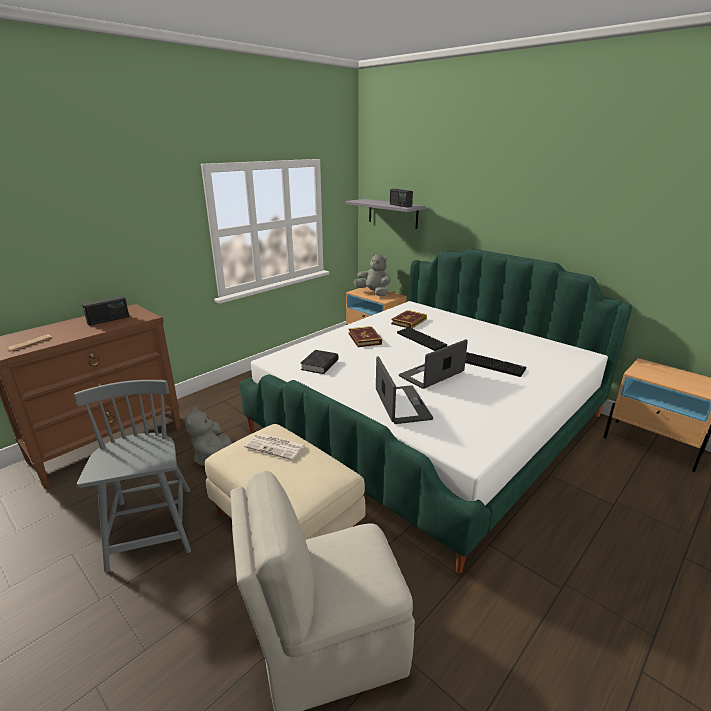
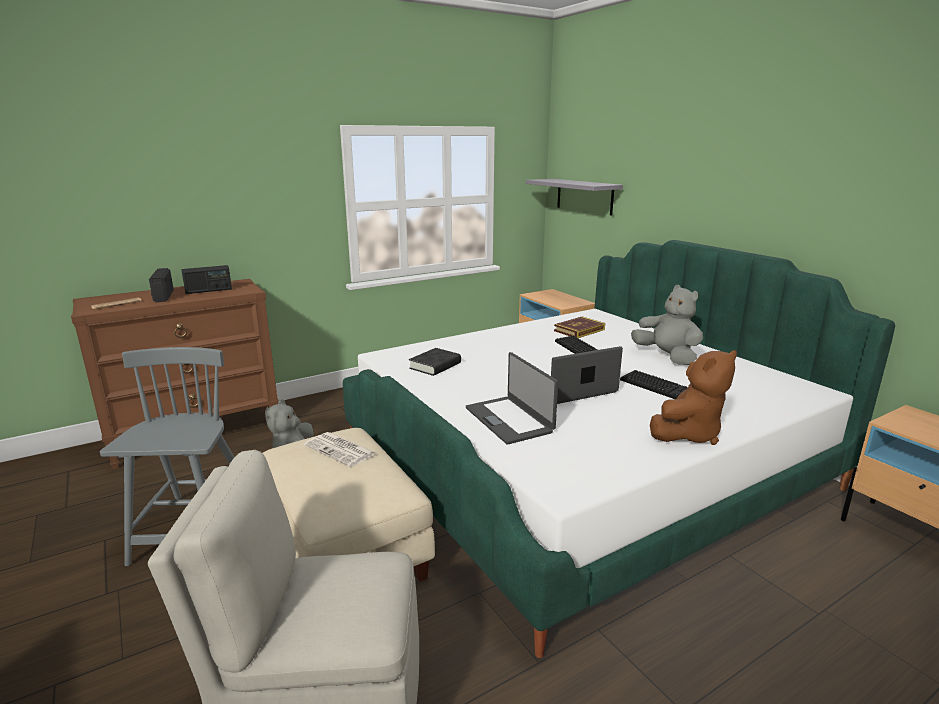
camera: 15 degrees right, 5 degrees down
(364, 339) = (509, 344): book -> none
(373, 293) = (554, 297): grey plush toy -> grey plush toy (667, 357)
(400, 205) = (588, 184): radio -> radio (163, 296)
(401, 405) = (509, 419): laptop -> laptop turned 150 degrees clockwise
(525, 399) = (688, 434): none -> brown plush toy

